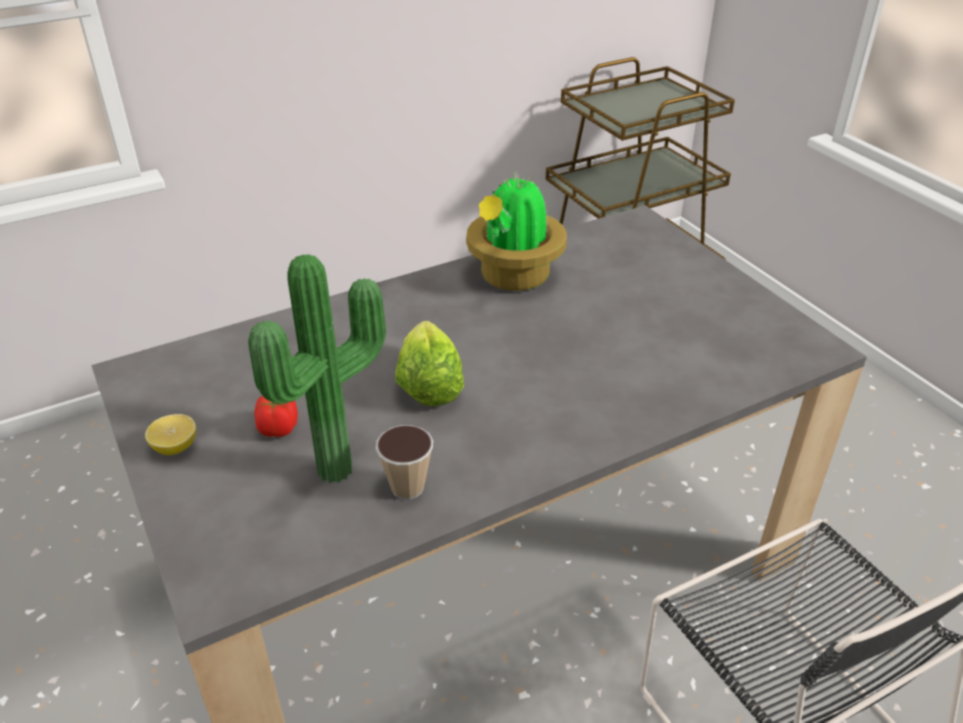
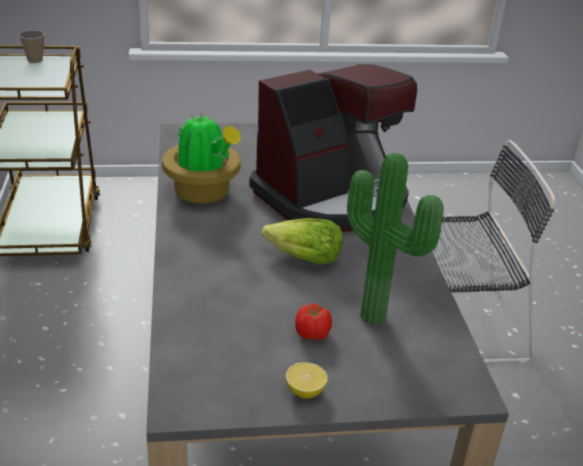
camera: 70 degrees left, 5 degrees down
(407, 487) = (403, 292): cup -> cup (35, 60)
(595, 372) = (332, 197): none -> coffee machine

